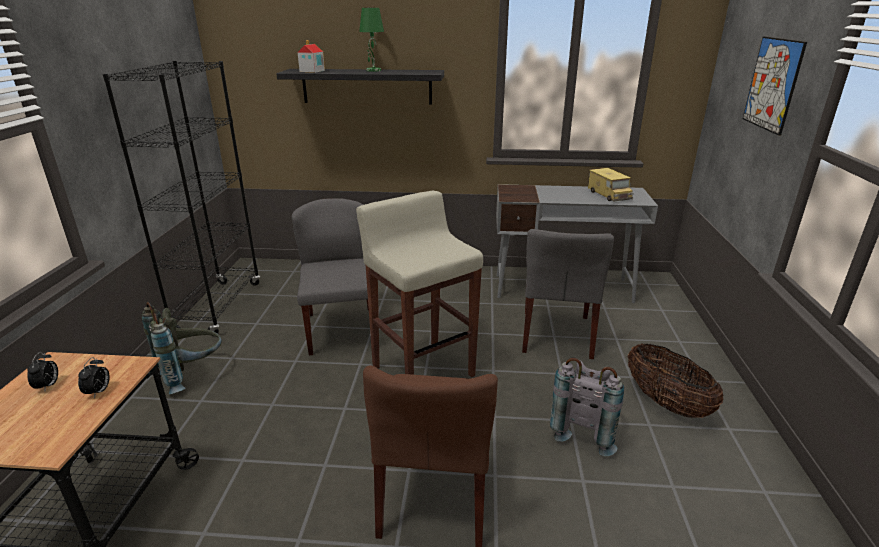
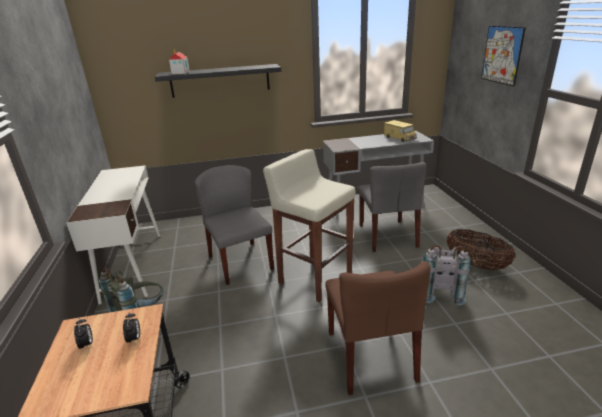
camera: 15 degrees left, 0 degrees up
(219, 307) = (133, 265): black bookcase -> white desk
(373, 70) = (227, 68): green table lamp -> none

